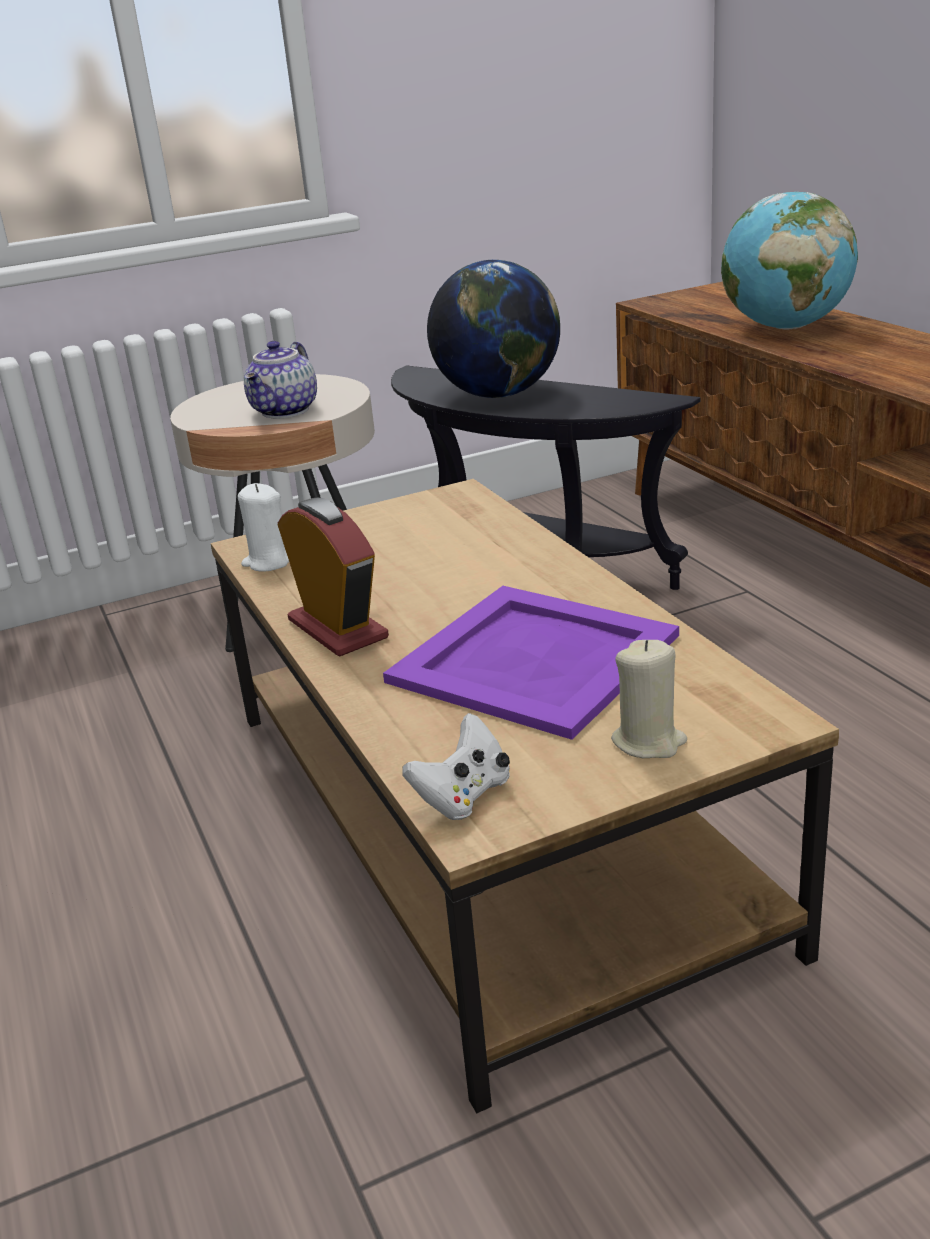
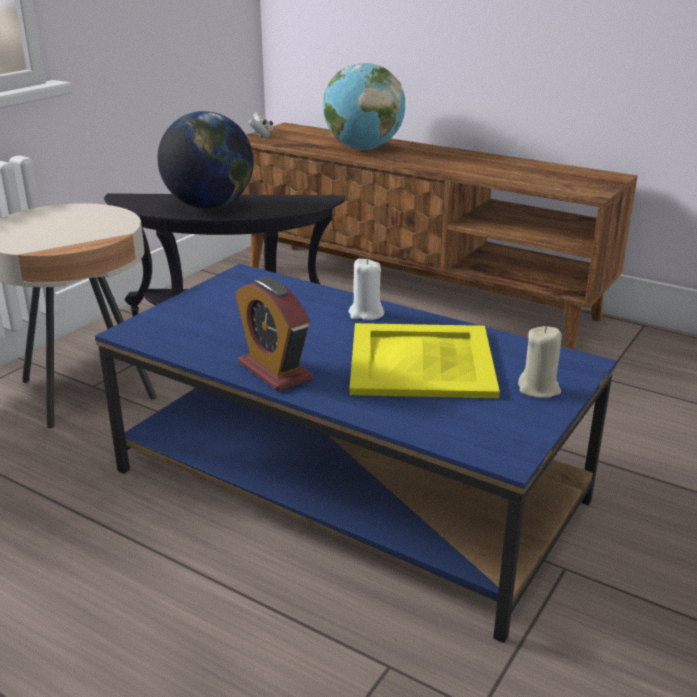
camera: 35 degrees left, 0 degrees up
(268, 562) = (162, 339): white candle -> white candle (366, 314)
(286, 411) = (85, 231): teapot -> none
(337, 629) = (274, 371): alarm clock -> alarm clock turned 150 degrees counterclockwise
(463, 796) = (480, 443): white game controller -> white game controller (261, 135)
(481, 821) = (347, 486): brown coffee table -> blue coffee table
(531, 659) = (420, 361): purple tray -> yellow tray

